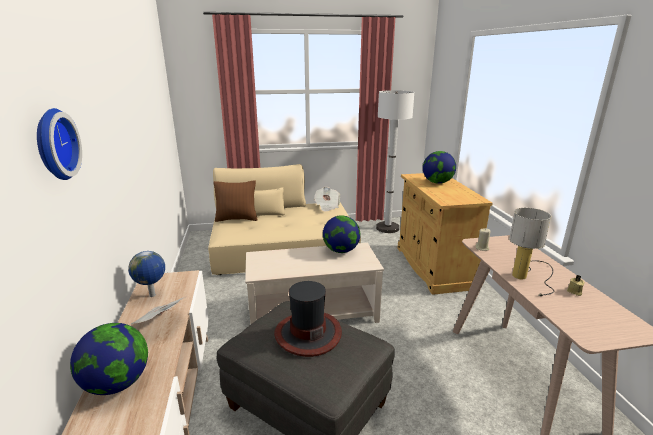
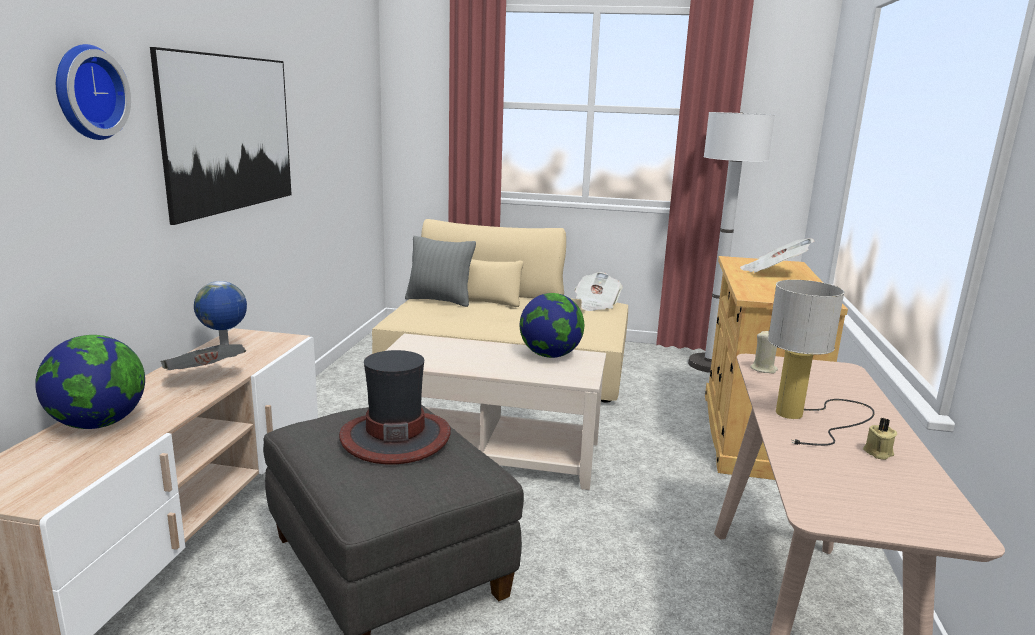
camera: 20 degrees right, 5 degrees down
(119, 144) = (231, 133): none -> picture
(237, 219) = (439, 300): brown pillow -> grey pillow
(437, 182) = (773, 272): globe -> newspaper

